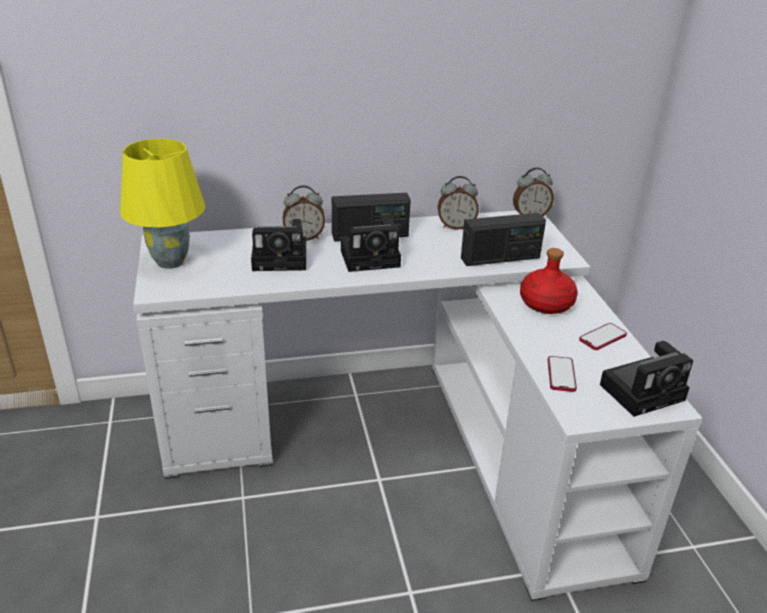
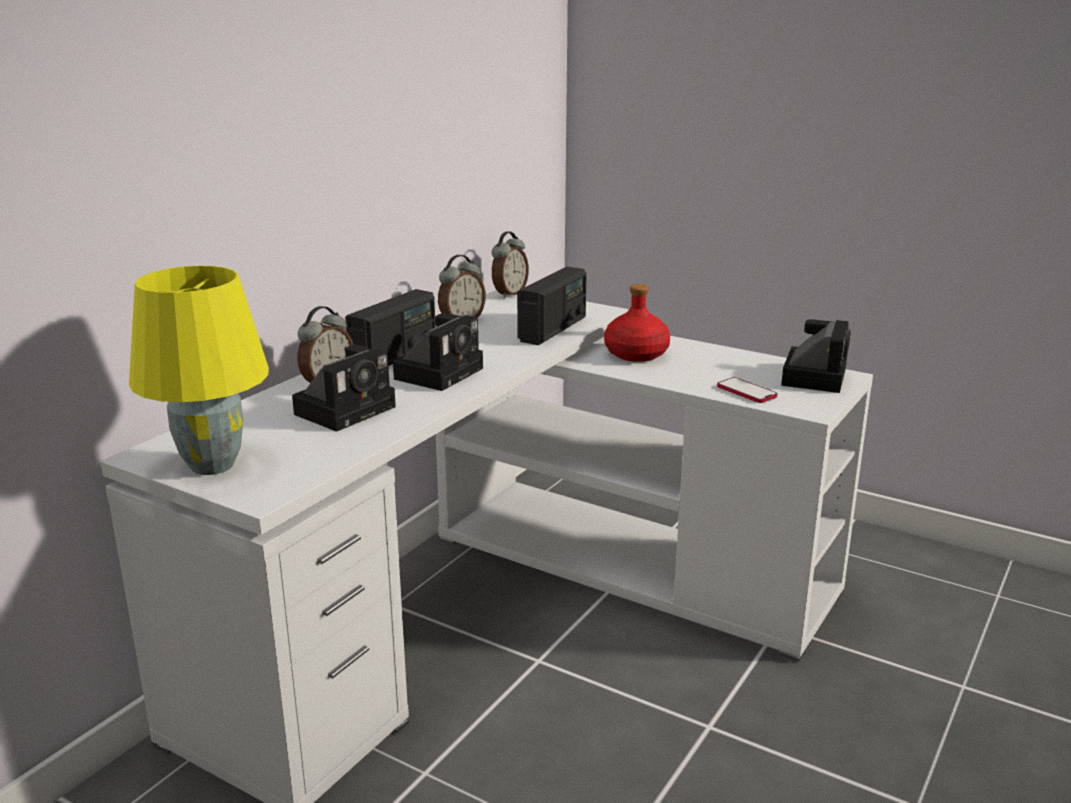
camera: 45 degrees left, 10 degrees down
(602, 338) = (721, 357): phone -> none

